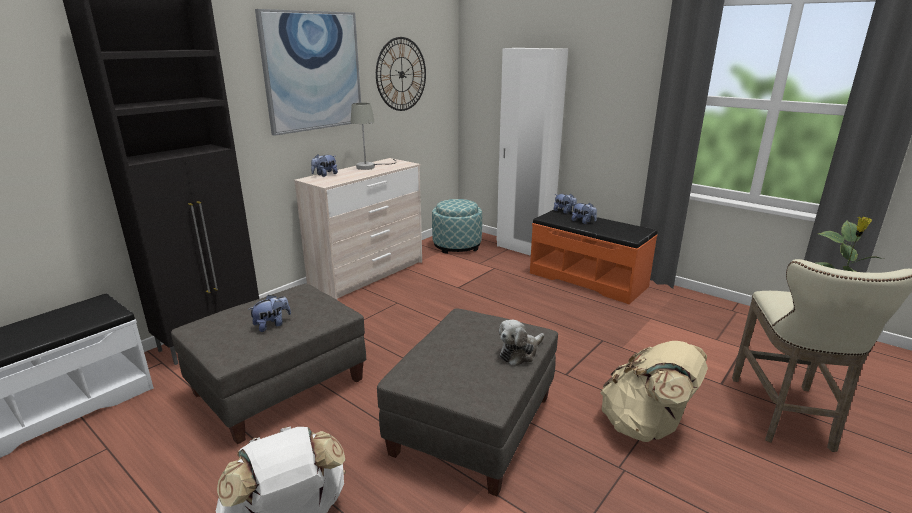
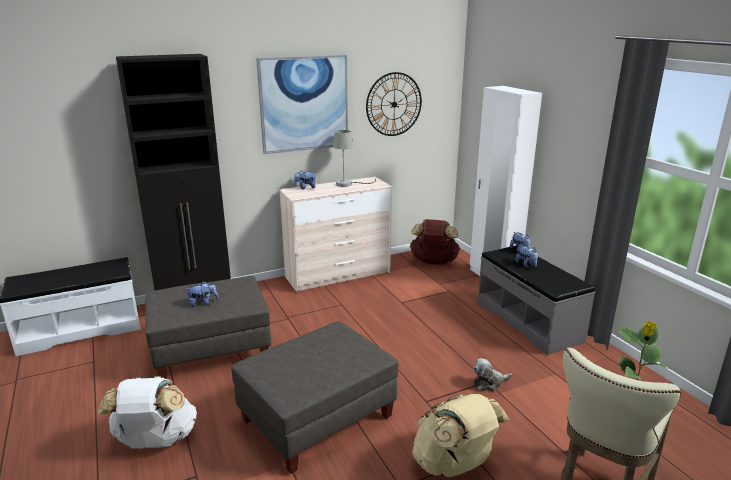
camera: 25 degrees right, 0 degrees up
(457, 245) = (433, 262): ottoman -> brown backpack
(520, 353) = (347, 369): plush toy -> plush toy (489, 383)
(588, 279) = (528, 321): orange bench -> grey bench

